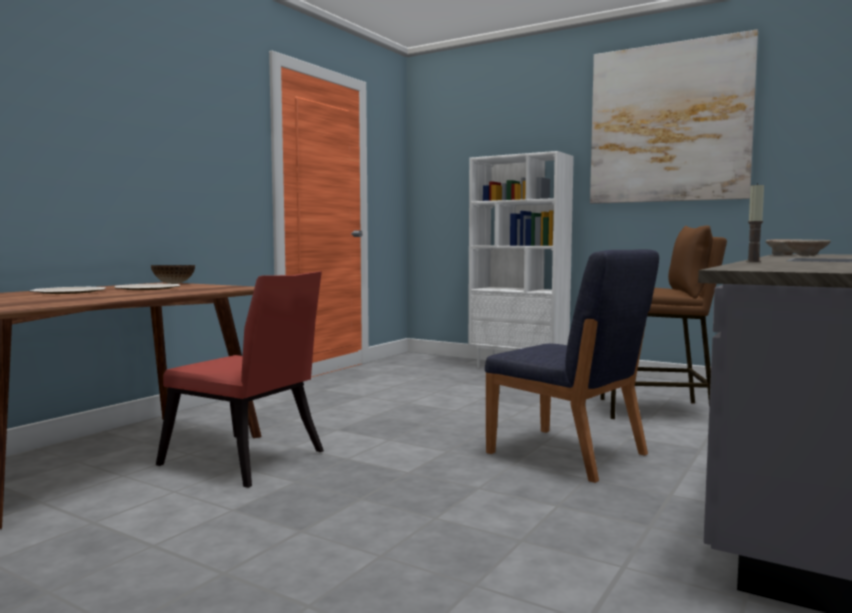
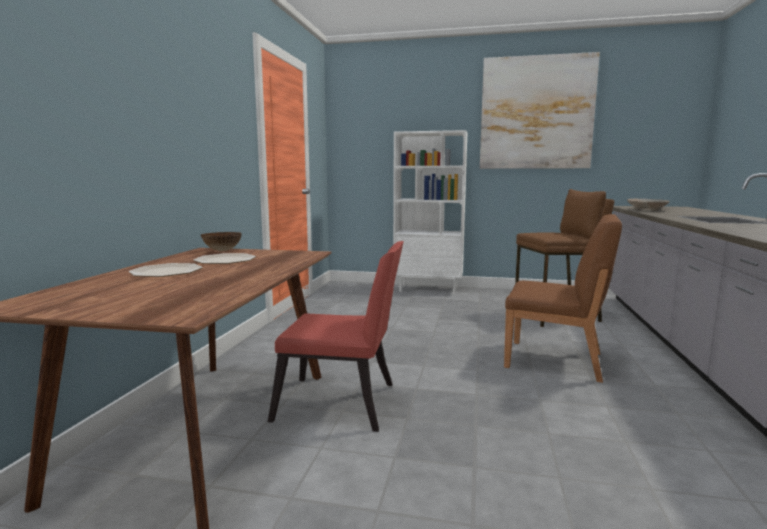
camera: 20 degrees left, 5 degrees up
(568, 454) = (555, 360): blue chair -> brown chair
(753, 262) = (710, 226): candle -> none

